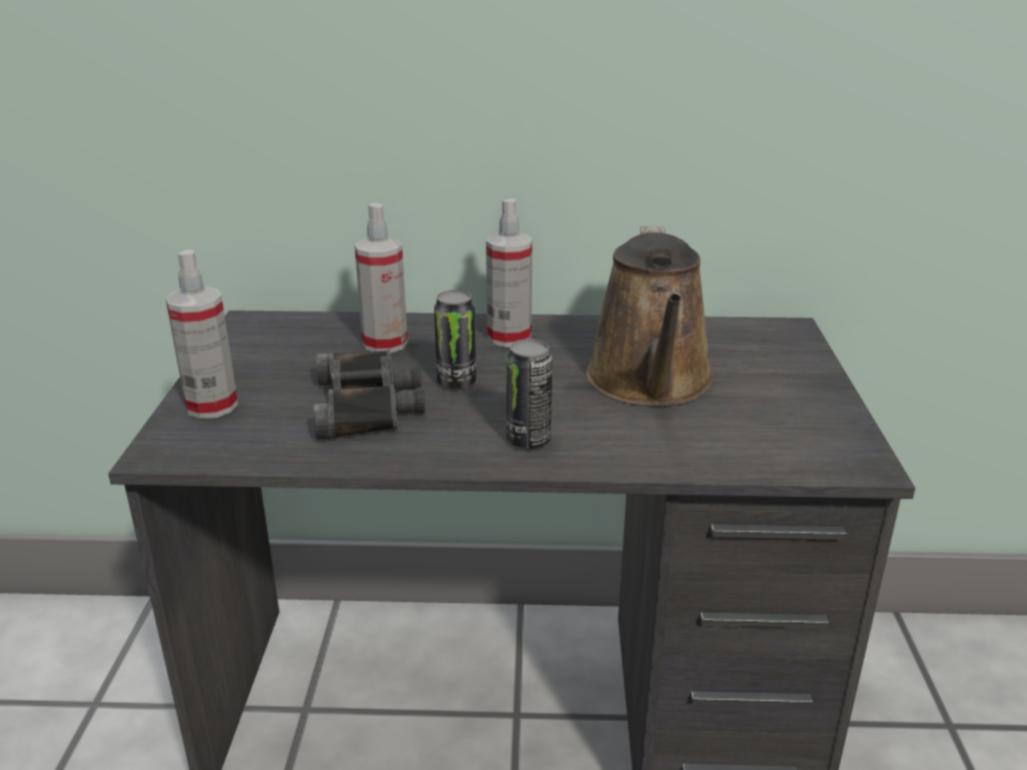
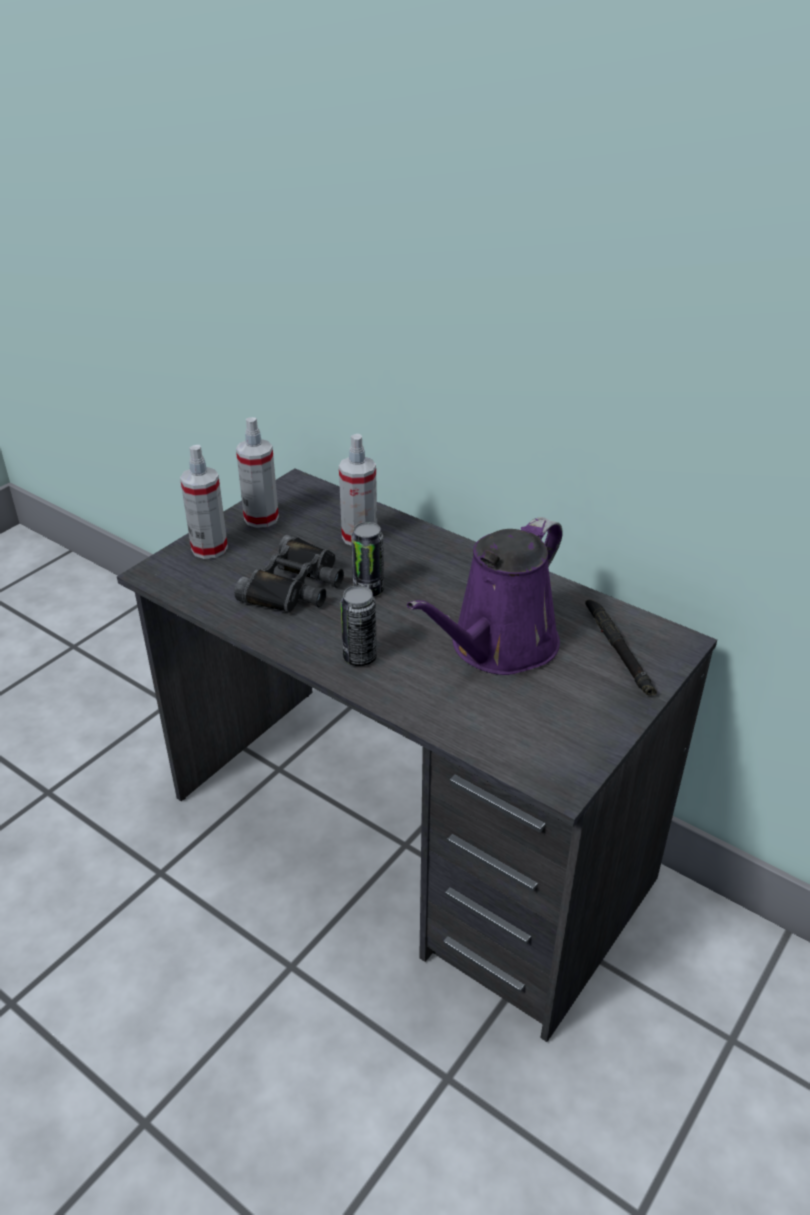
camera: 35 degrees right, 10 degrees up
(509, 337) = (448, 564): spray bottle -> spray bottle (261, 518)
(650, 383) = (498, 647): brown watering can -> purple watering can
(753, 350) = (618, 650): none -> black flashlight

